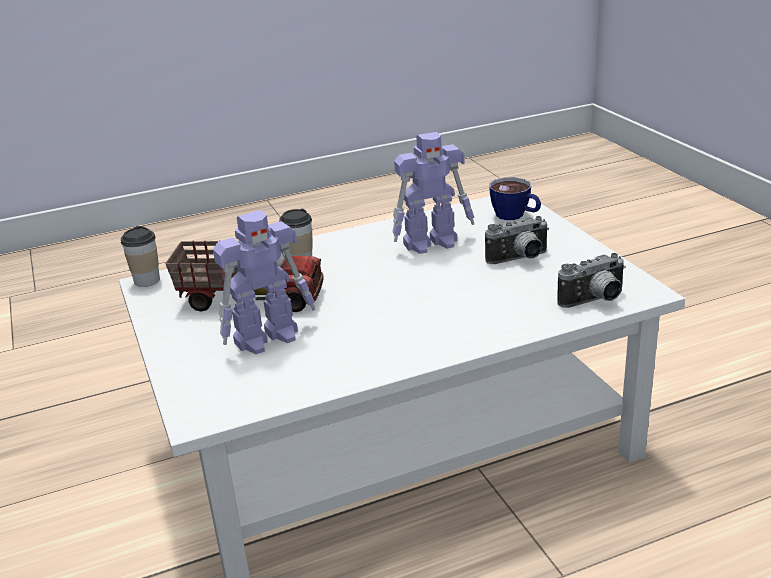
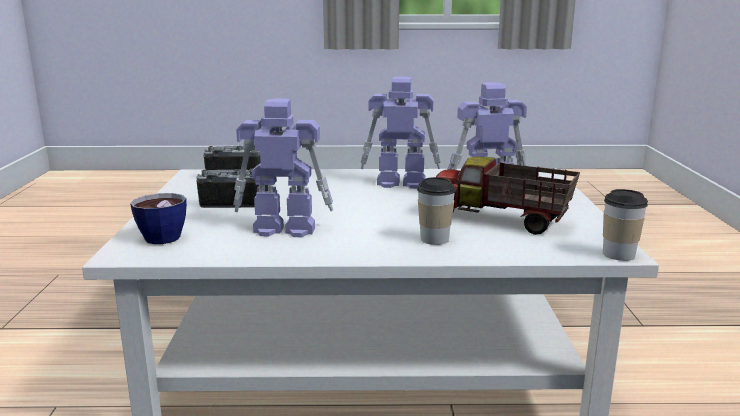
camera: 160 degrees left, 10 degrees down
(384, 336) = (399, 183): none -> toy robot

